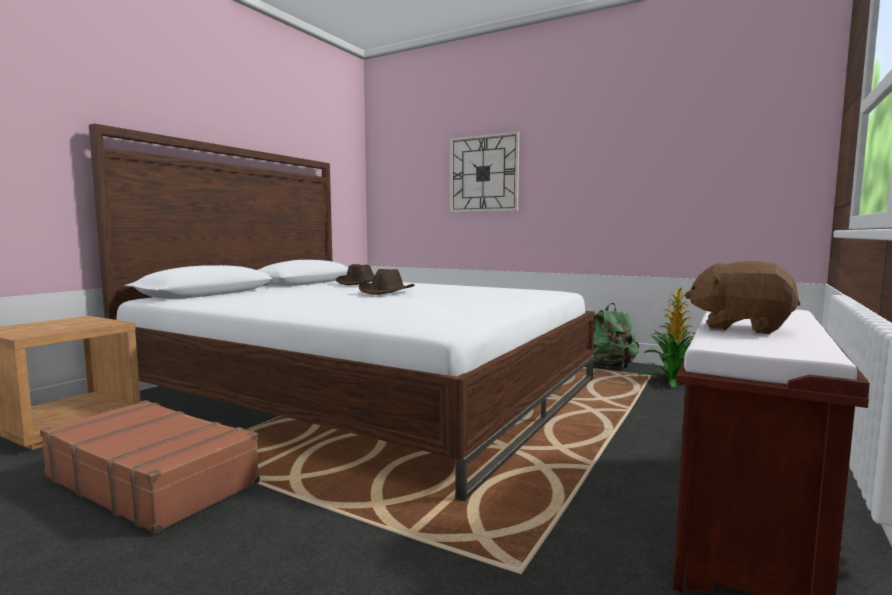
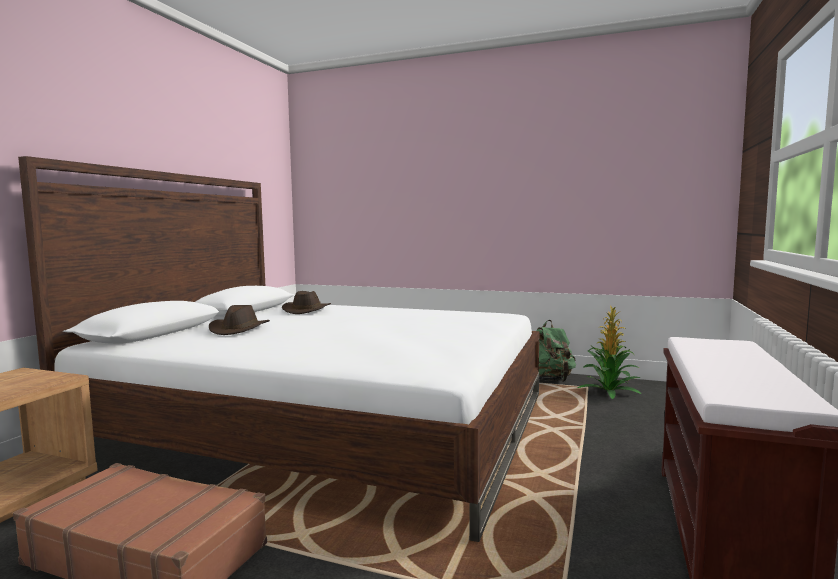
camera: 10 degrees left, 0 degrees up
(386, 292) = (346, 323): brown hat -> brown hat (239, 329)
(483, 173) = (418, 194): wall clock -> none
(740, 328) = (722, 370): brown plush toy -> none

